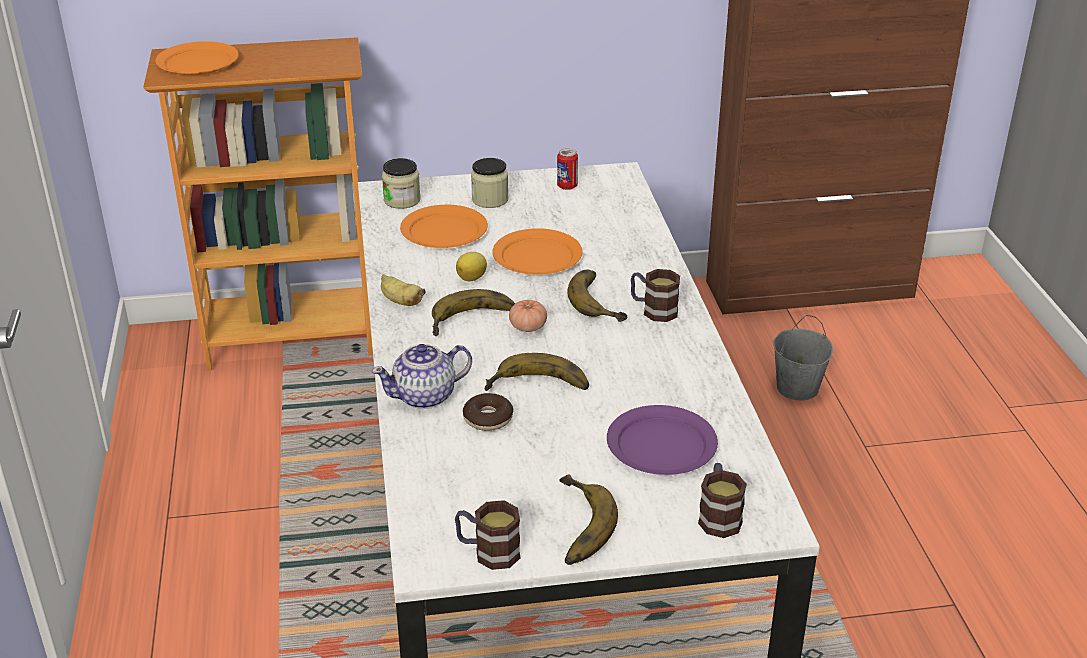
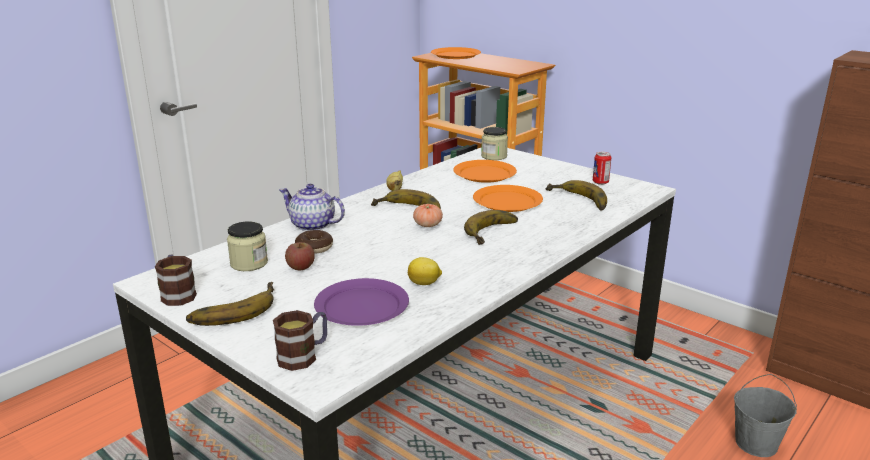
camera: 50 degrees right, 10 degrees down
(472, 278) = (451, 195): lemon -> lemon (424, 283)
(490, 199) = (540, 172): jar -> jar (249, 263)
(526, 446) = (300, 267): none -> apple
(538, 388) = (367, 249): banana -> banana (577, 201)
(653, 310) = (515, 250): mug -> none

